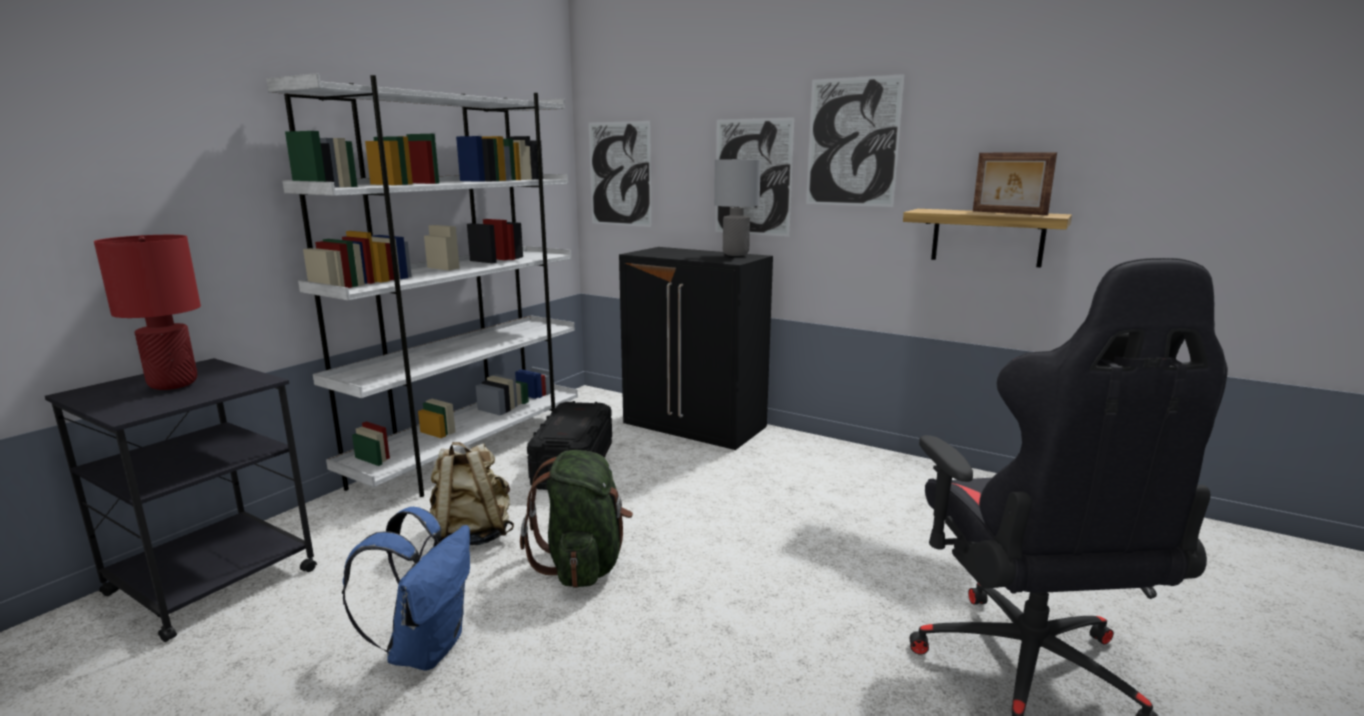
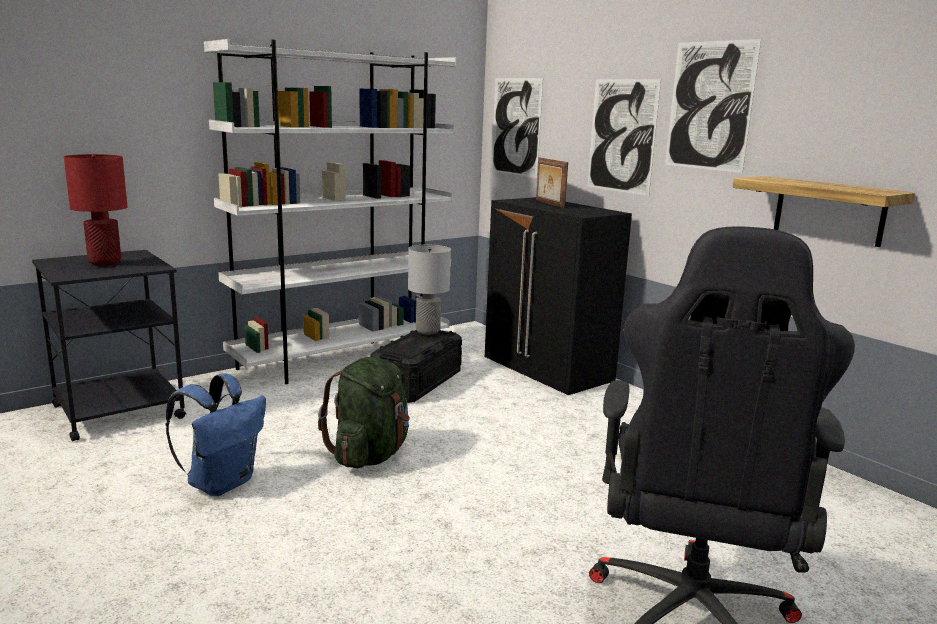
camera: 20 degrees right, 0 degrees up
(472, 535) = (303, 418): beige backpack -> none
(736, 255) = (595, 210): grey table lamp -> grey table lamp (428, 333)
(1008, 213) = (841, 186): picture frame -> picture frame (549, 204)

